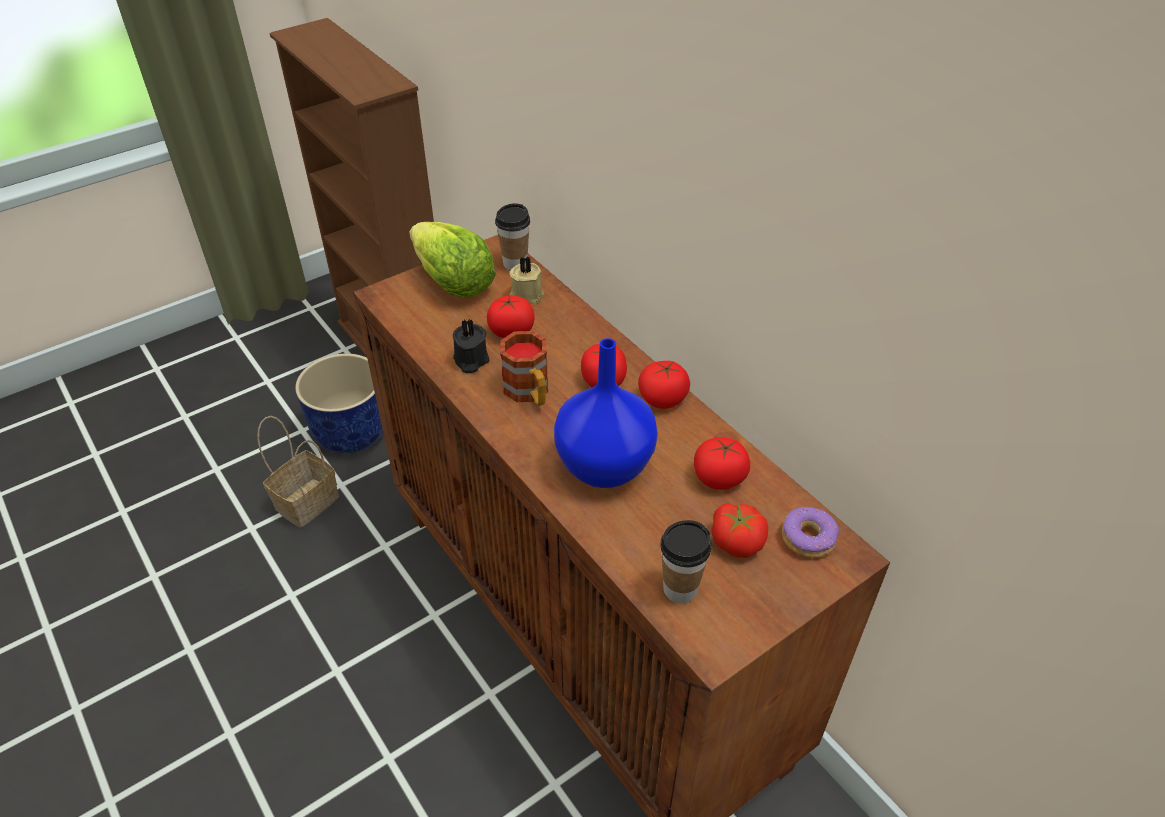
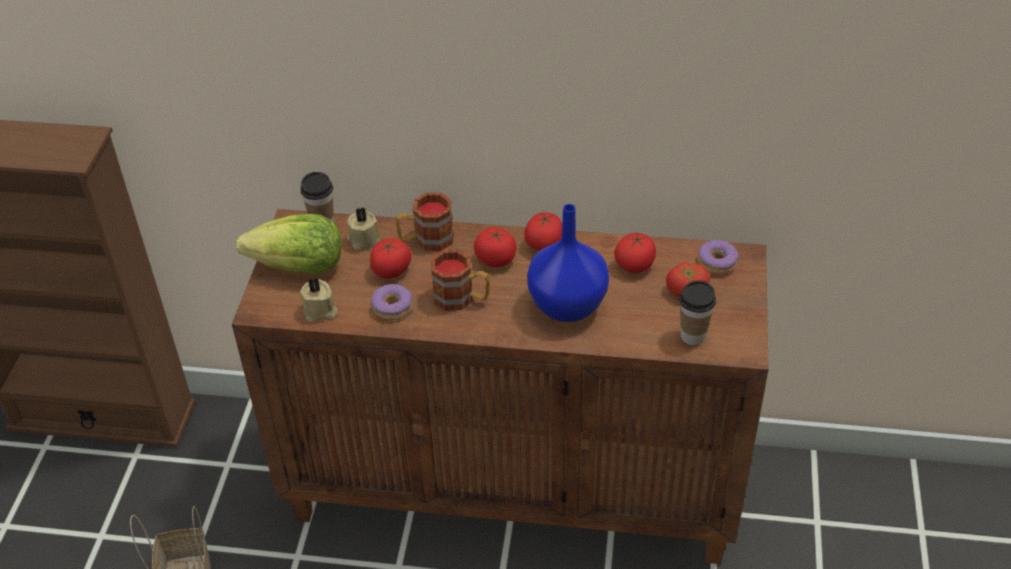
camera: 45 degrees left, 0 degrees up
(352, 432) = (151, 502): blue planter -> none
(418, 325) = (320, 312): none -> beige candle
(470, 360) = (393, 307): black candle -> donut
(572, 327) = (426, 240): none -> mug

